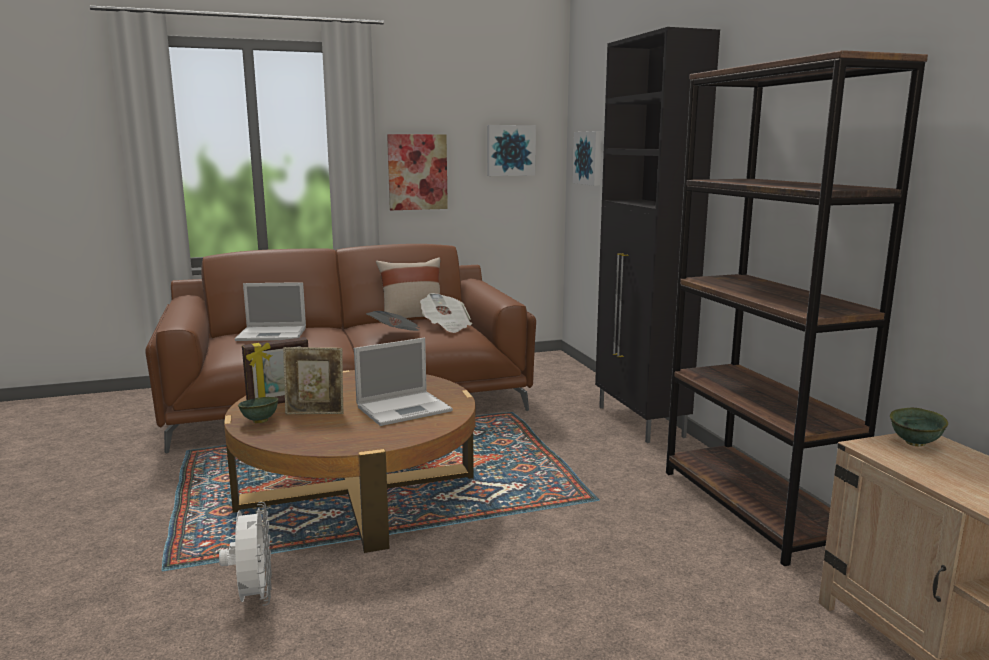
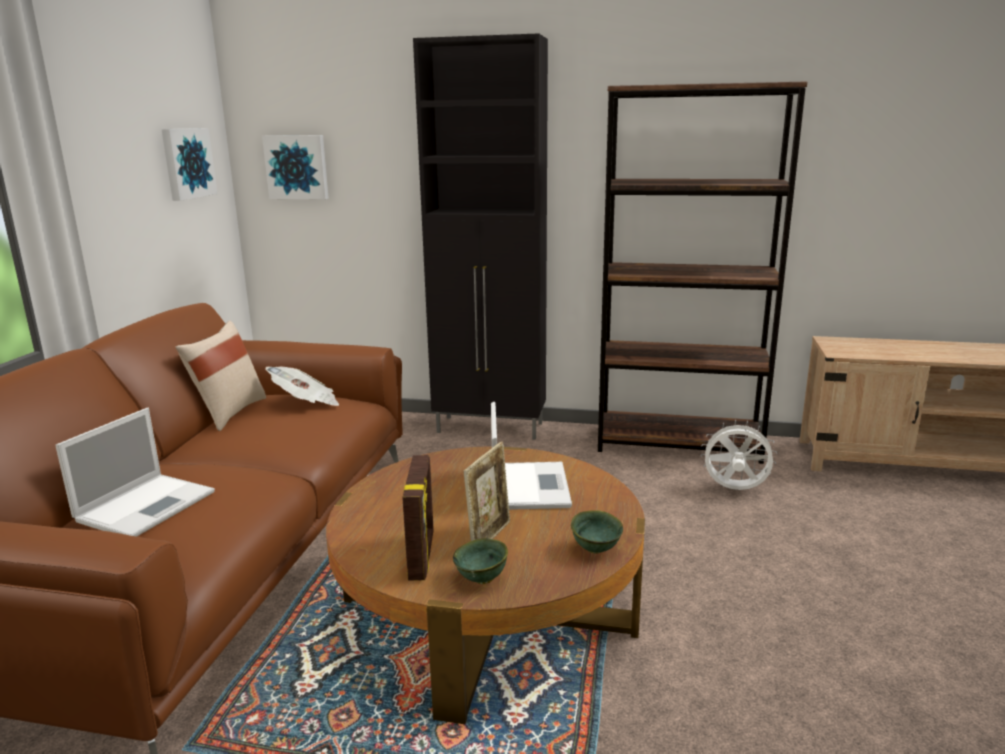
camera: 60 degrees left, 5 degrees up
(254, 597) = (693, 737): white fan -> white fan (734, 490)
(396, 336) = (304, 433): newspaper -> none
(417, 172) = (103, 205): picture -> none
(916, 444) = (838, 344): green bowl -> green bowl (596, 549)

